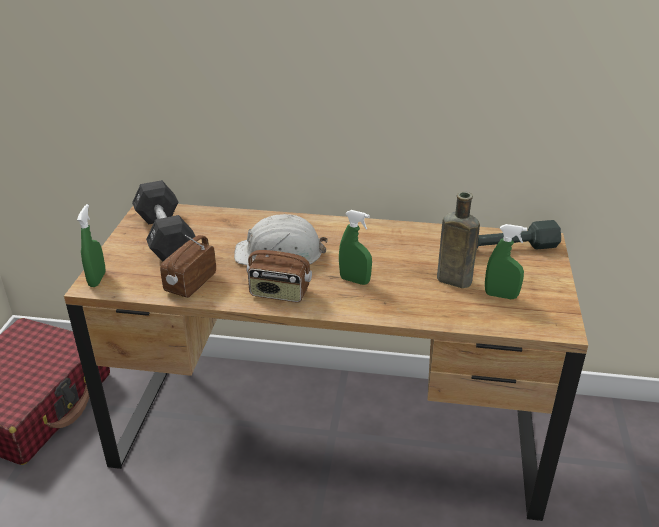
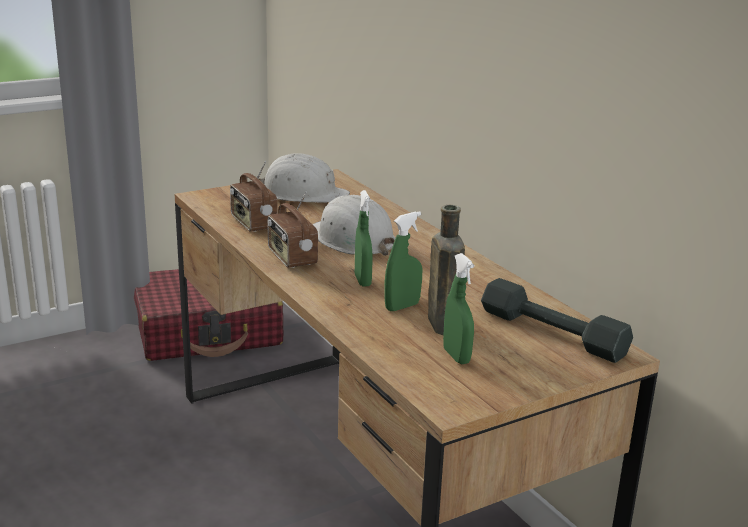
camera: 50 degrees right, 10 degrees down
(97, 279) = (209, 195): green spray bottle -> green spray bottle (402, 306)
(165, 236) = (303, 194): black dumbbell -> white hard hat
(190, 283) = (253, 223): radio -> radio turned 105 degrees counterclockwise

